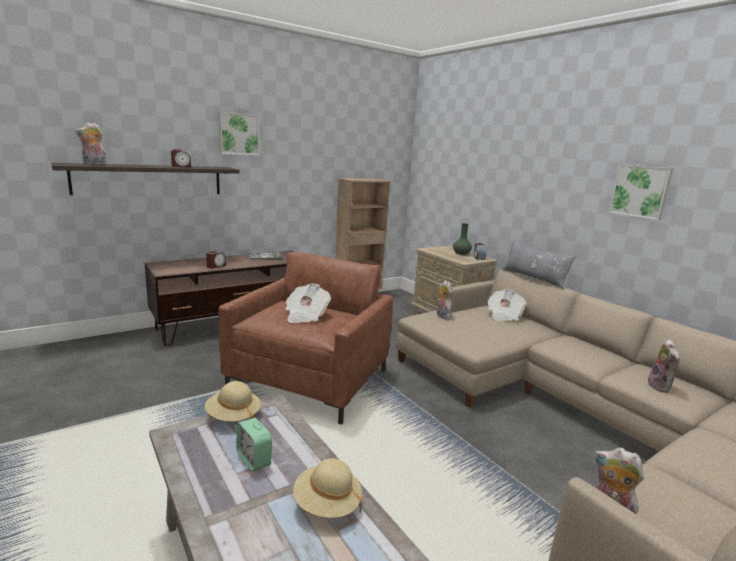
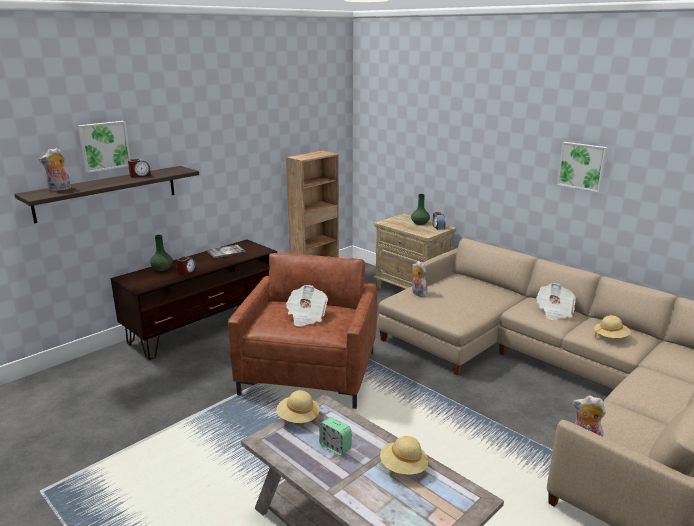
camera: 10 degrees left, 5 degrees up
(196, 261) = (162, 268): none -> green vase
(238, 134) = (187, 130): picture -> picture (104, 146)
(504, 315) = (472, 285): newspaper -> newspaper (554, 312)
(533, 278) = (494, 246): grey pillow -> none
(661, 387) = (610, 337): plush toy -> beige hat

